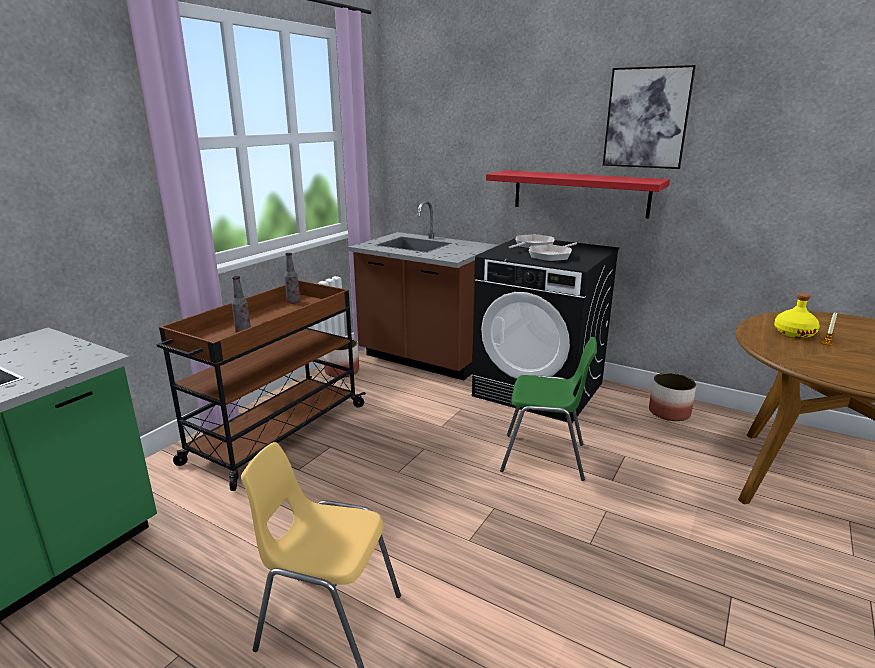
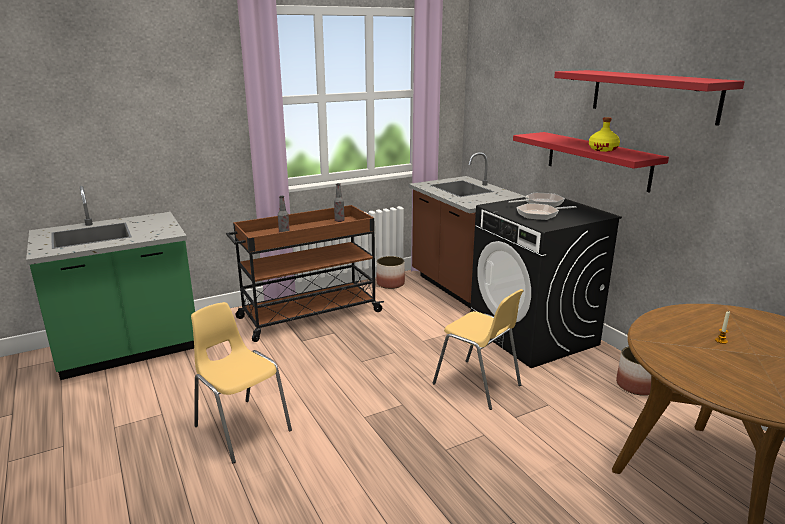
camera: 30 degrees right, 0 degrees up
(544, 457) = (477, 385): green chair -> yellow chair
(646, 118) = (653, 95): picture -> red shelf
(793, 333) = (703, 325): yellow bottle -> yellow bottle (603, 149)

